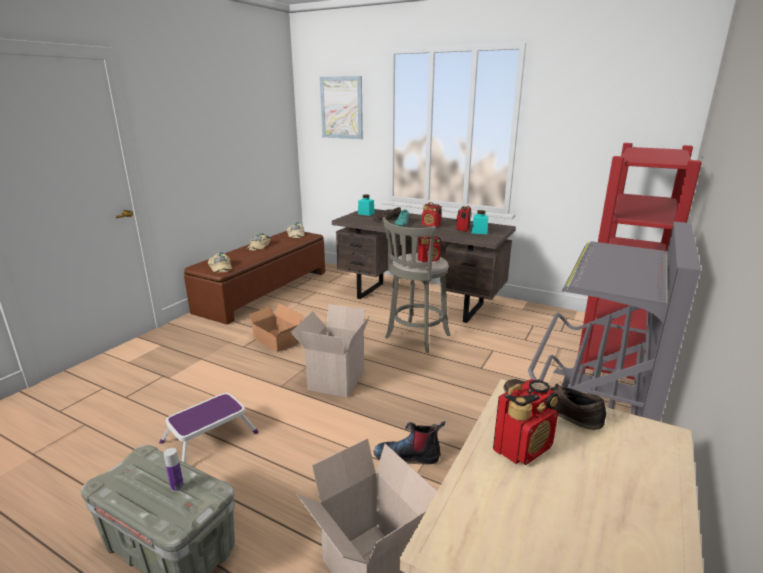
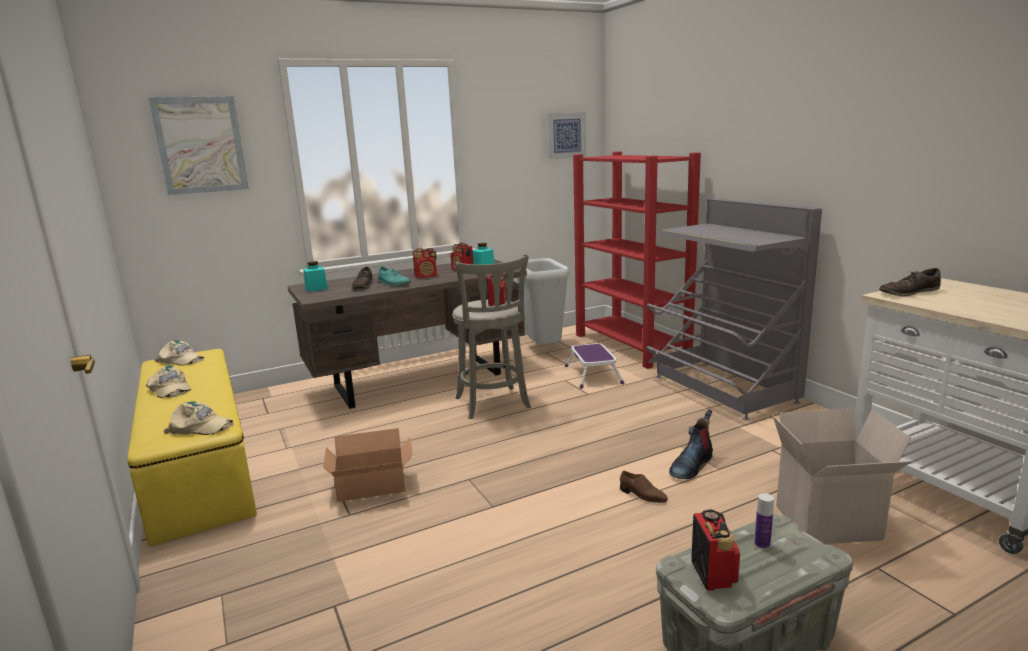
camera: 55 degrees left, 5 degrees down
(209, 437) = (553, 583): purple step ladder -> purple step ladder (592, 375)
(264, 290) = (198, 463): brown bench -> yellow bench
(335, 379) = (521, 468): cardboard box -> none
(339, 443) = (642, 495): none -> brown shoe
(523, 448) = (955, 304): radio -> radio (713, 573)
(536, 323) = (544, 350): none -> grey trash can
(644, 120) = (565, 135): none -> picture

